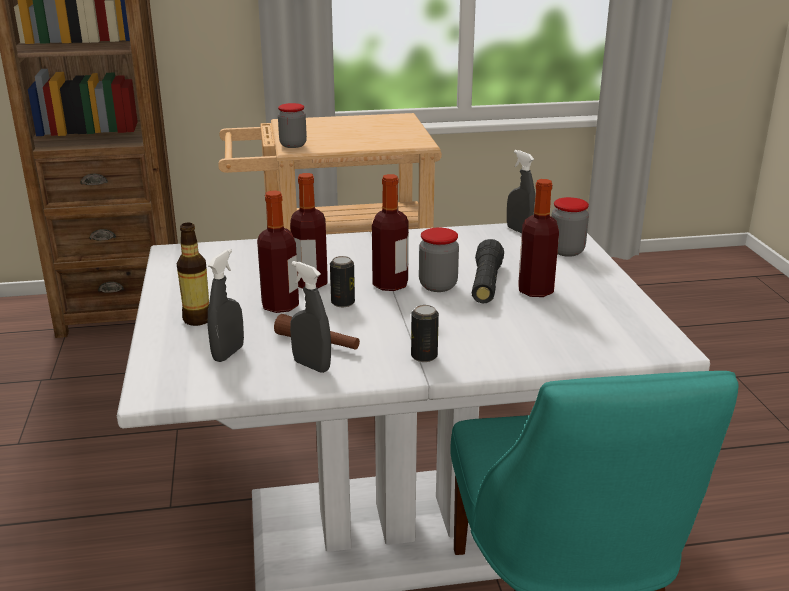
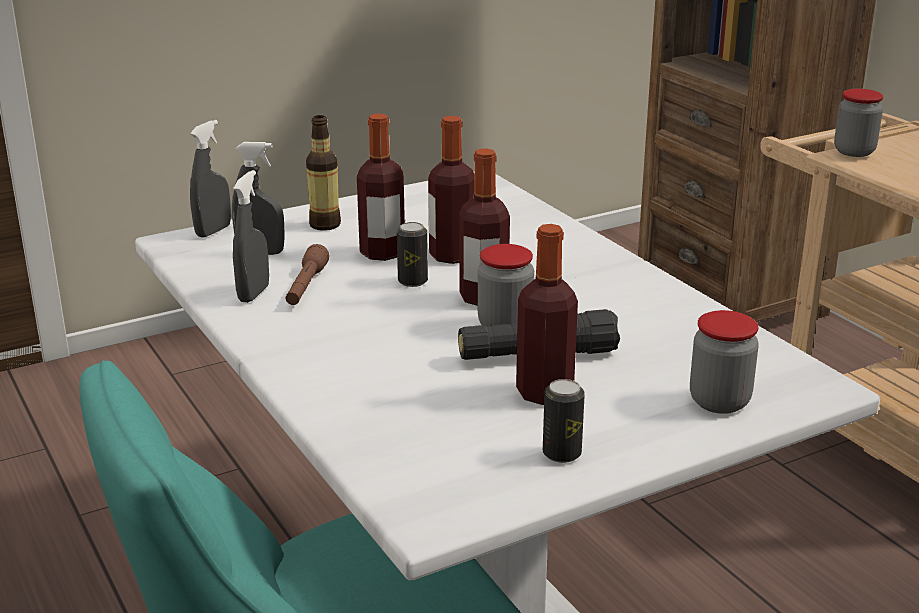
camera: 70 degrees right, 0 degrees up
(424, 356) = (304, 347): can -> can (561, 453)
(519, 231) = (761, 355): grey spray bottle -> grey spray bottle (213, 231)

